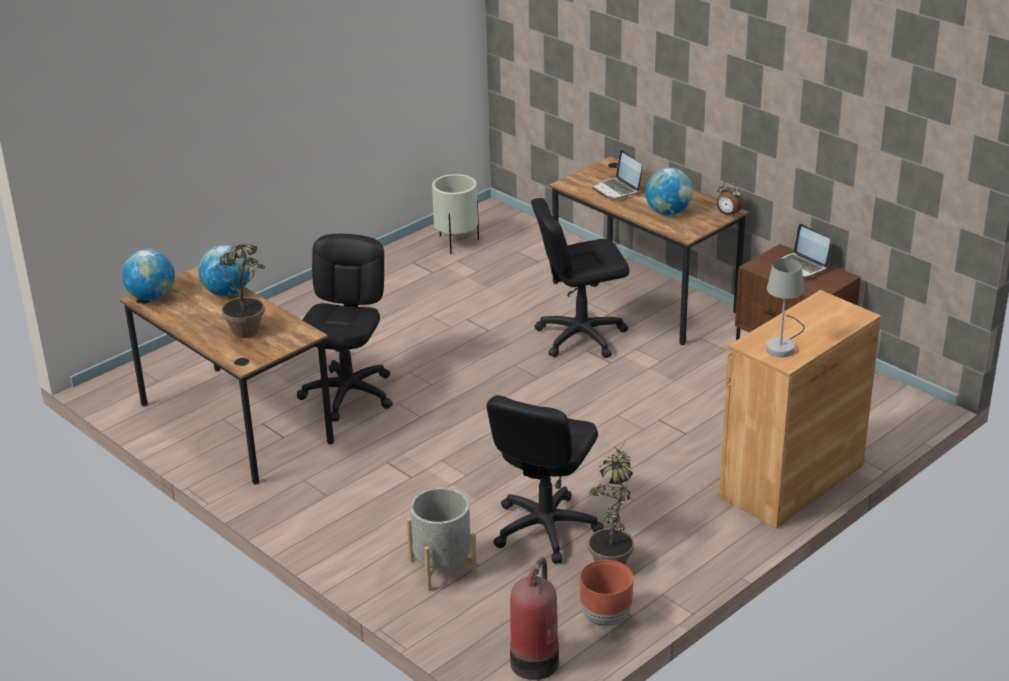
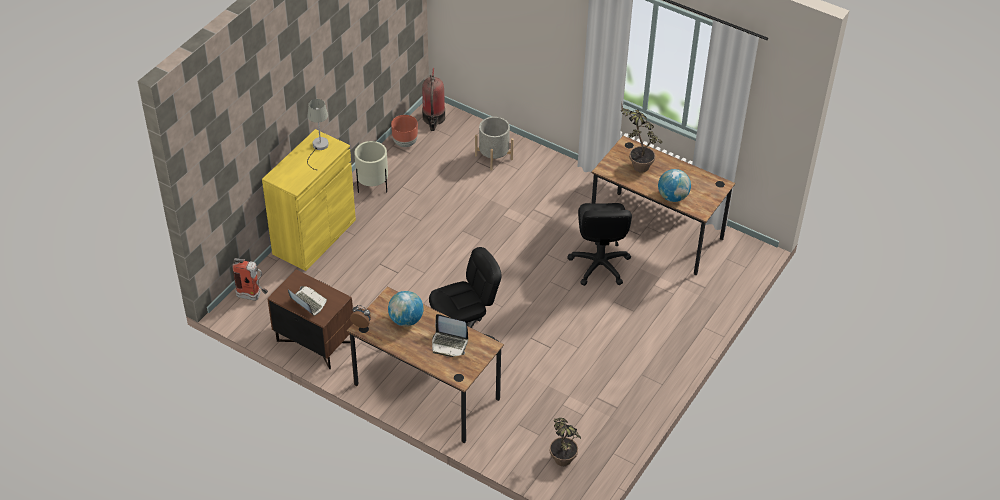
camera: 165 degrees right, 15 degrees up
(152, 297) = (716, 186): globe -> none
(456, 243) = (592, 438): beige planter -> beige planter (373, 186)
(545, 528) = (448, 187): black office chair -> none
(612, 559) = (407, 174): potted plant -> potted plant (562, 465)
(617, 189) = (449, 344): laptop -> laptop turned 150 degrees clockwise
(791, 481) = (314, 237): brown cabinet -> yellow cabinet
(888, 416) = (253, 296): none -> fire extinguisher

